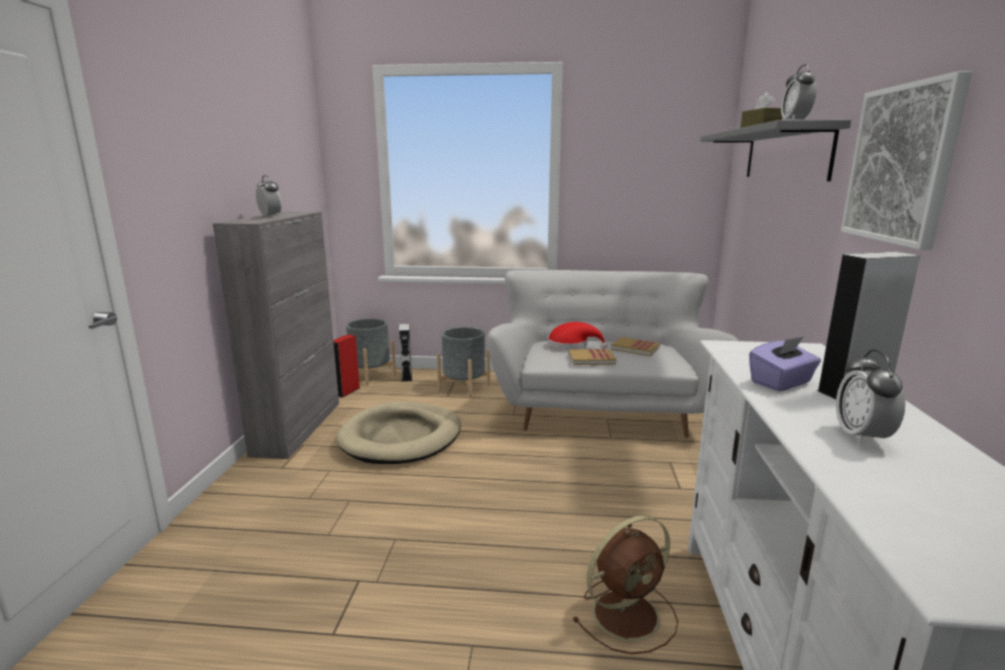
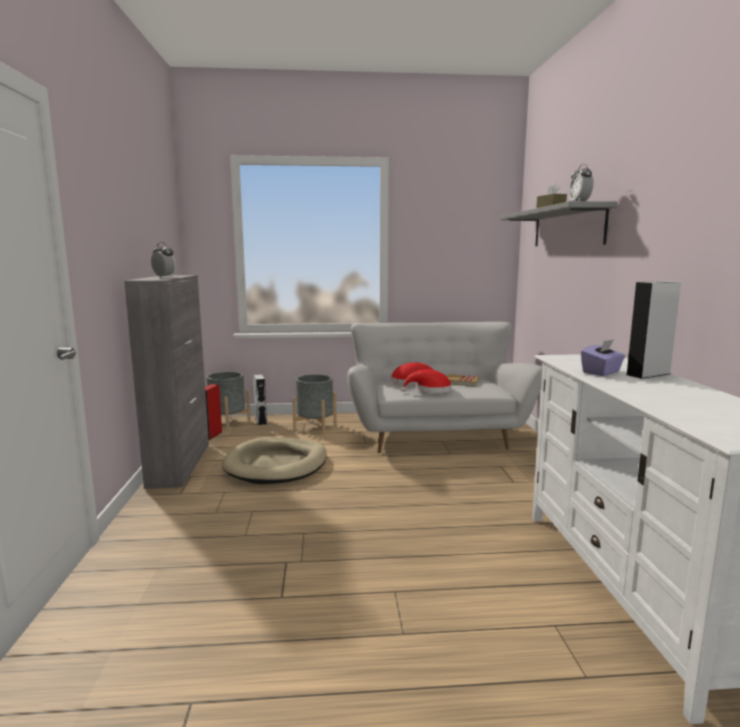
camera: 10 degrees left, 5 degrees down
(591, 359) = (430, 390): book -> red hat
(628, 613) = (502, 560): brown fan -> none
(861, 437) = (663, 392): alarm clock -> none
(901, 164) = (656, 229): picture -> none

